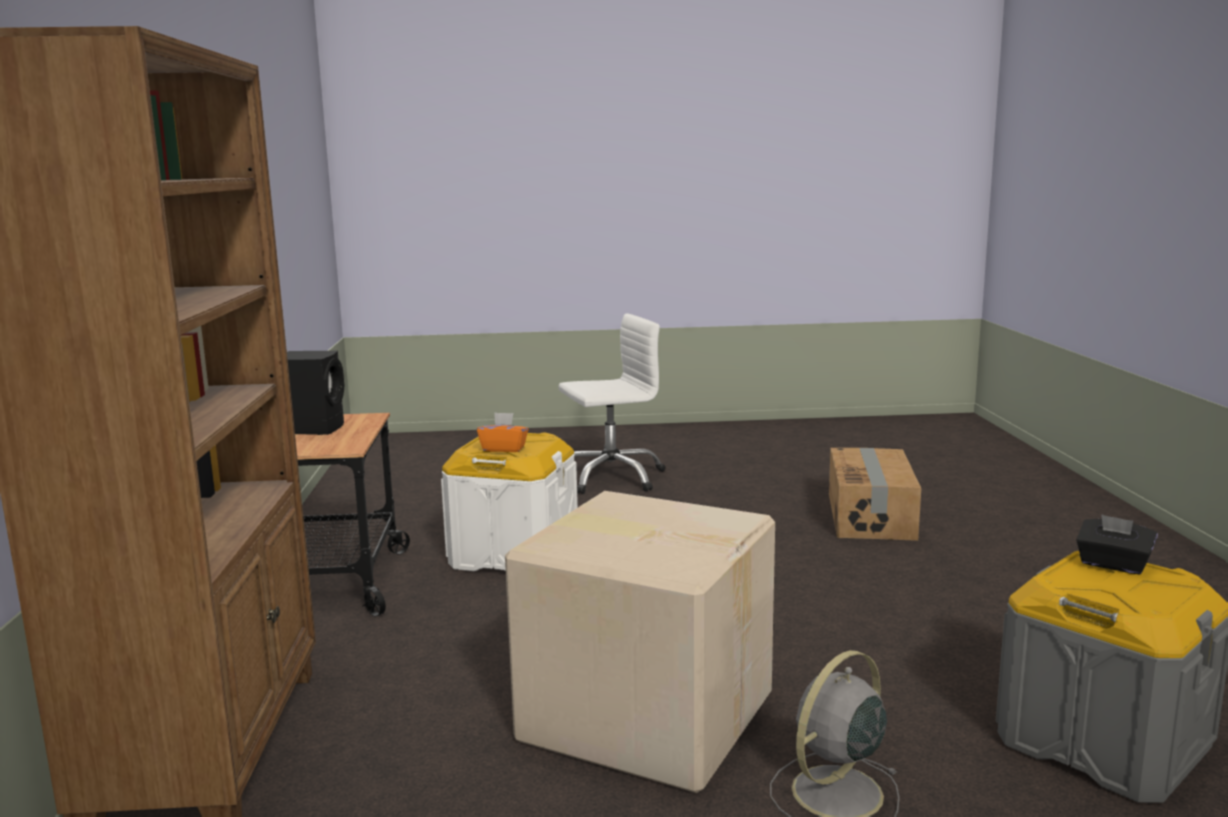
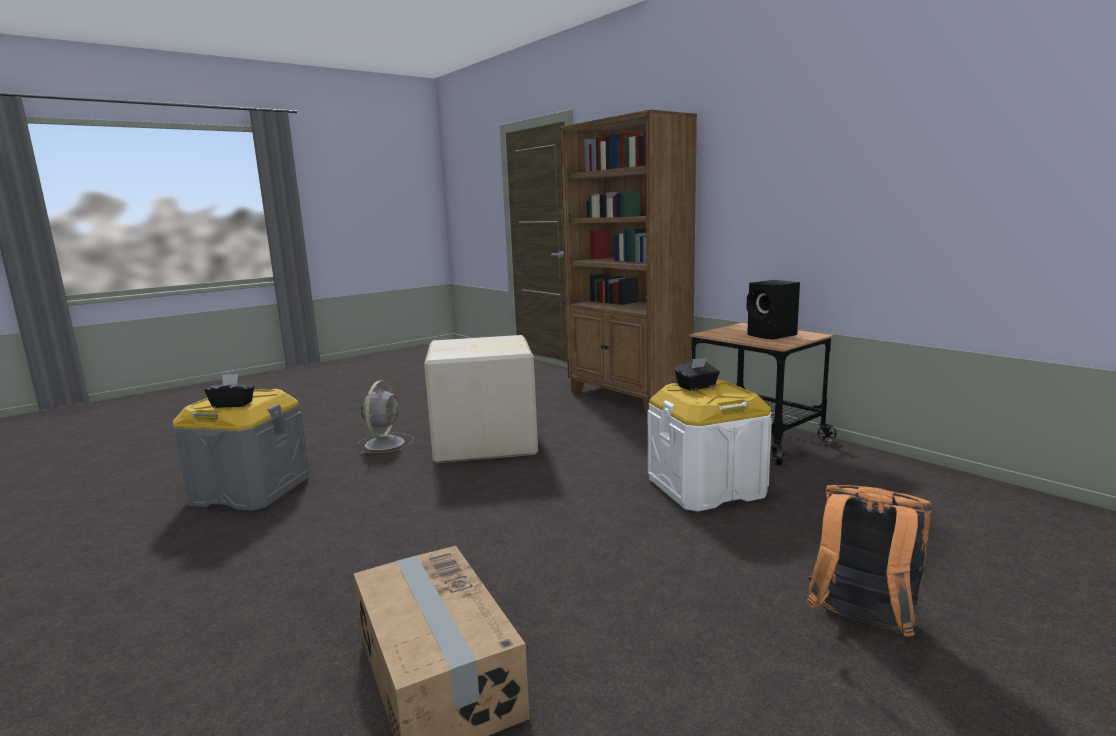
camera: 145 degrees right, 0 degrees up
(504, 448) = (697, 386): orange tissue box -> black tissue box
(611, 477) = (862, 626): white office chair -> orange backpack

